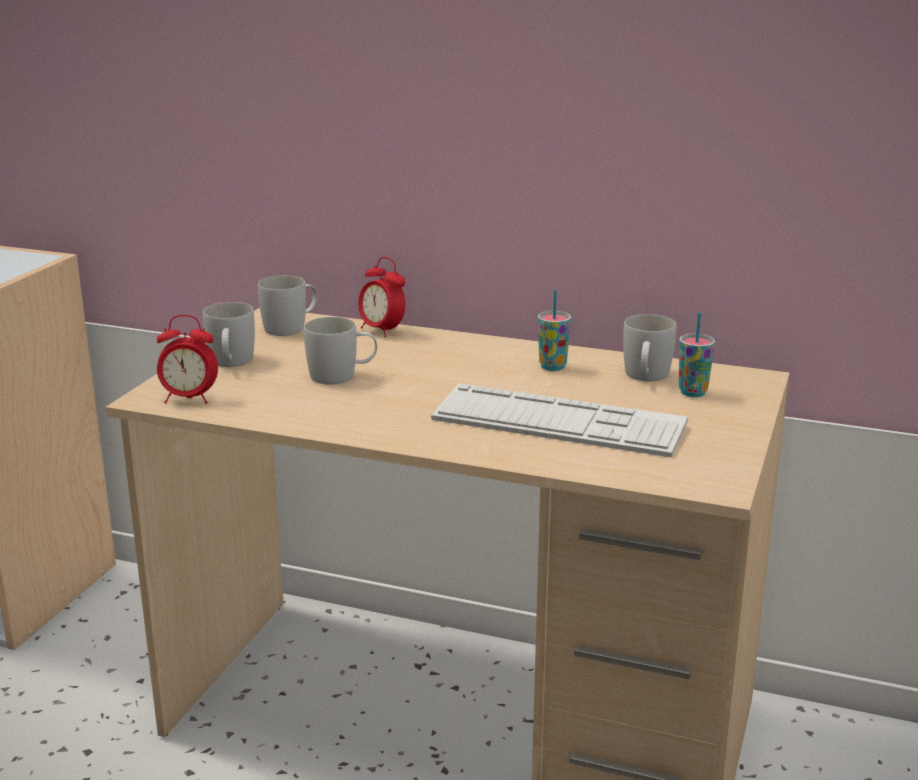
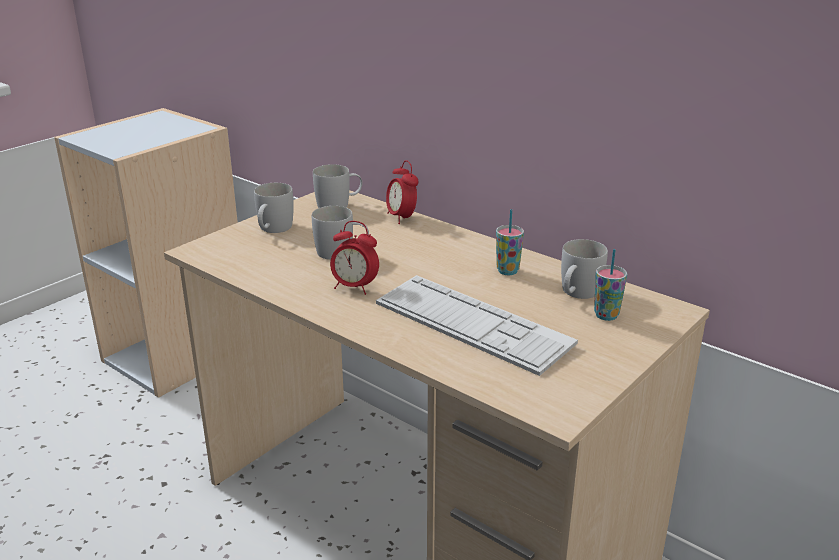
camera: 20 degrees right, 5 degrees up
(189, 399) = (221, 255): alarm clock -> alarm clock (354, 287)

